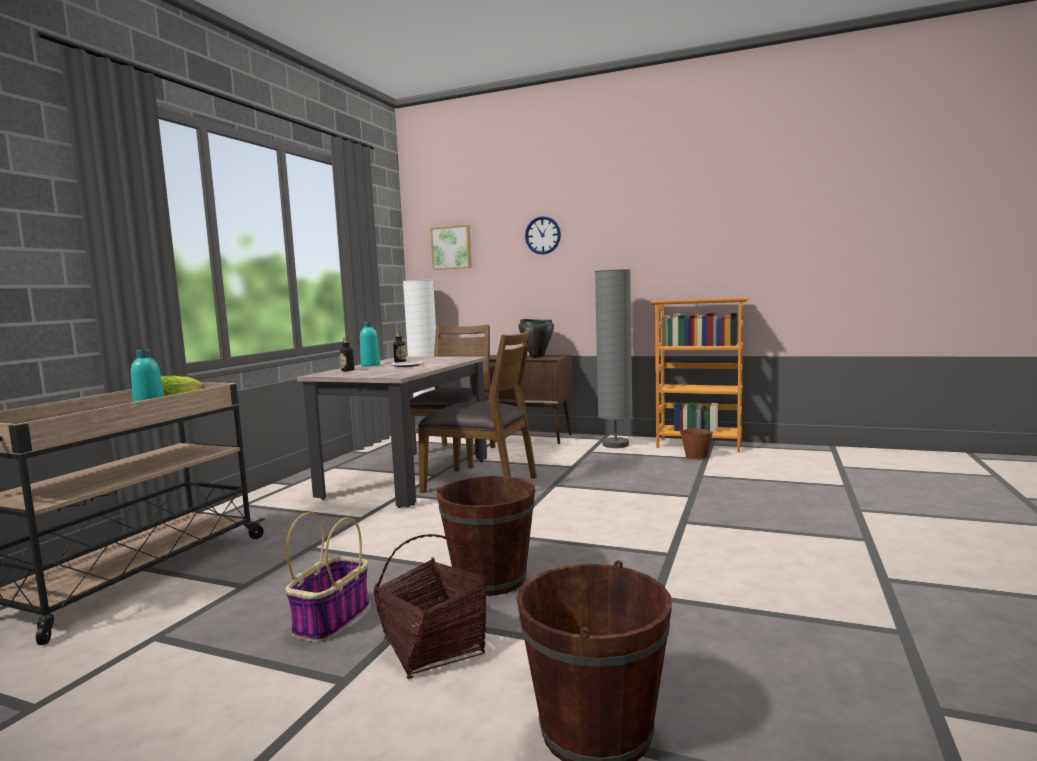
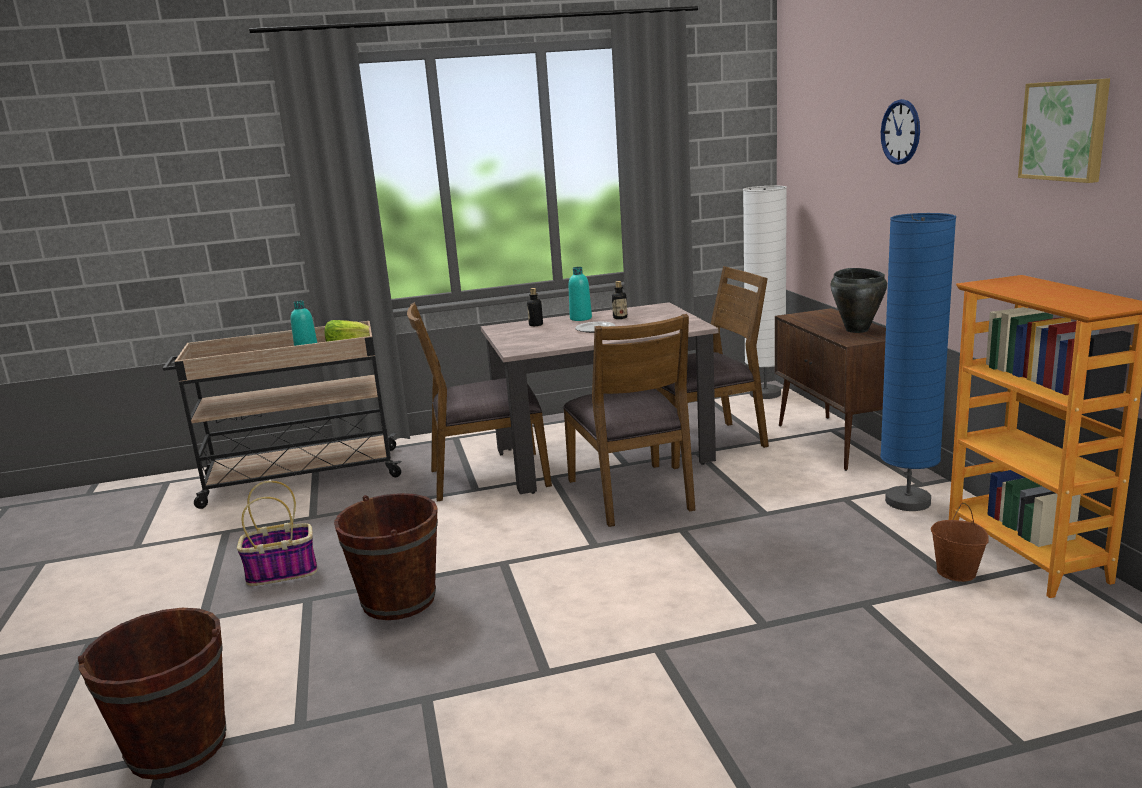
camera: 55 degrees right, 10 degrees up
(349, 510) = (488, 477): none -> brown chair
(433, 647) = (263, 629): basket -> none
(452, 247) = (814, 140): picture -> picture (1065, 130)
(615, 445) = (907, 502): grey floor lamp -> blue floor lamp

